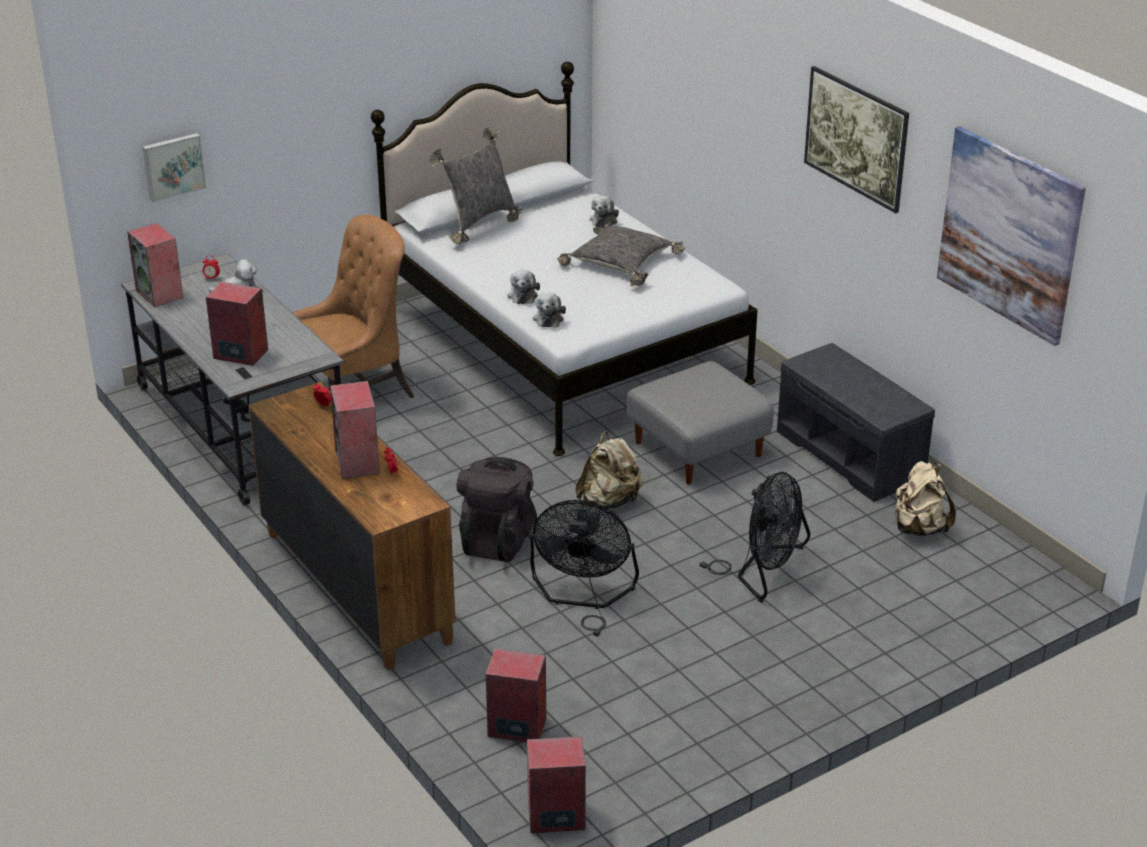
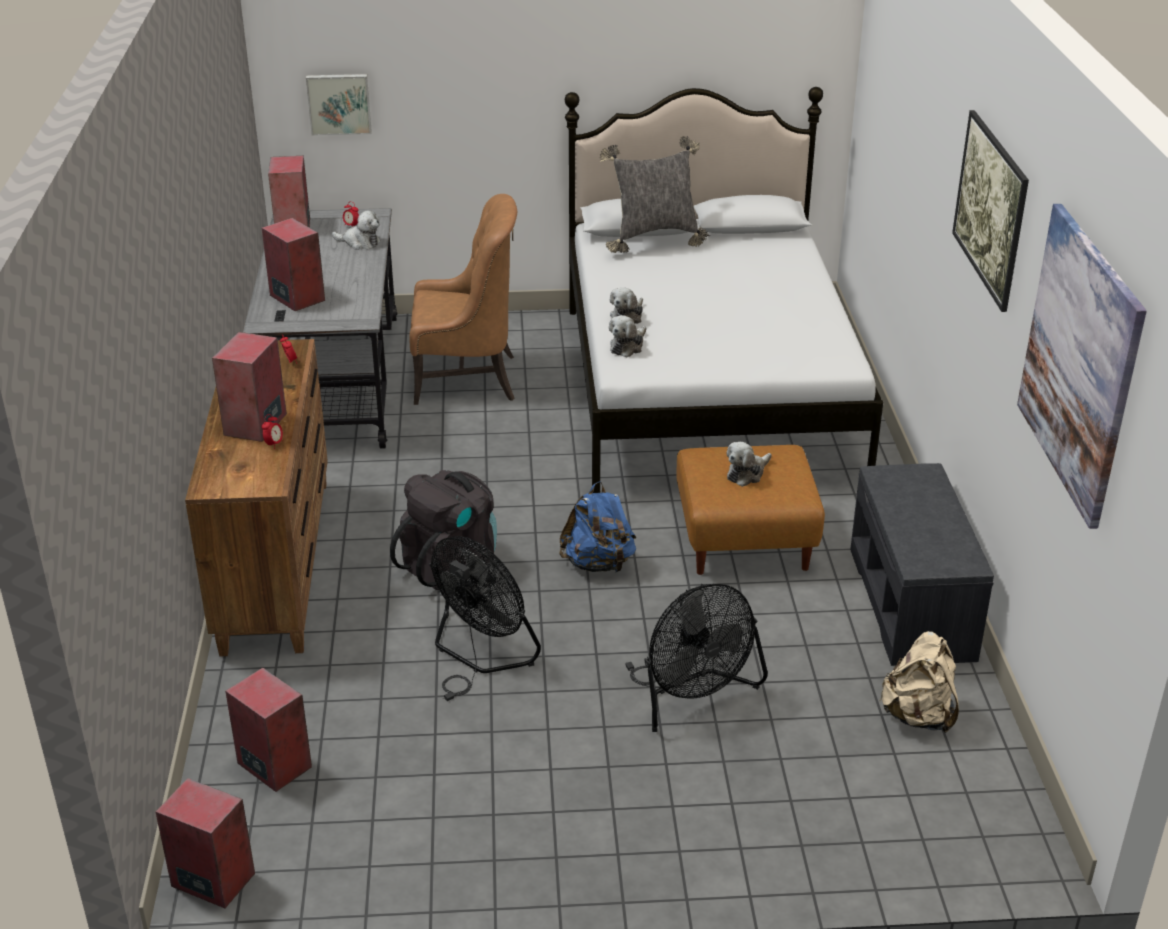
camera: 30 degrees right, 0 degrees up
(604, 220) = (791, 267): plush toy -> plush toy (747, 473)
(609, 501) = (598, 564): beige backpack -> blue backpack
(621, 261) = (765, 310): pillow -> none
(698, 448) = (745, 540): grey ottoman -> brown ottoman

